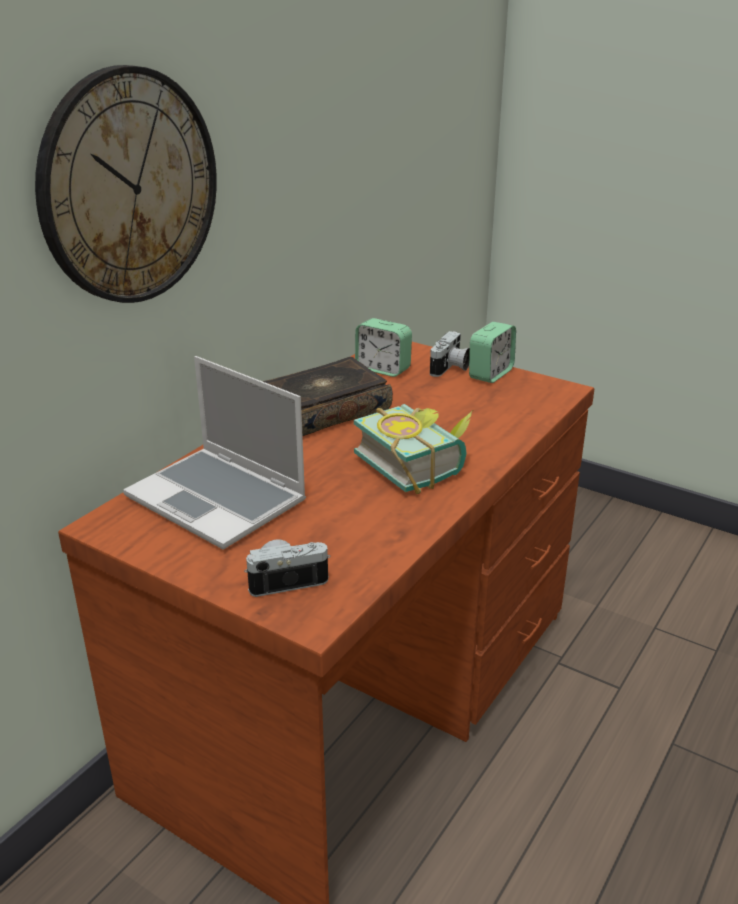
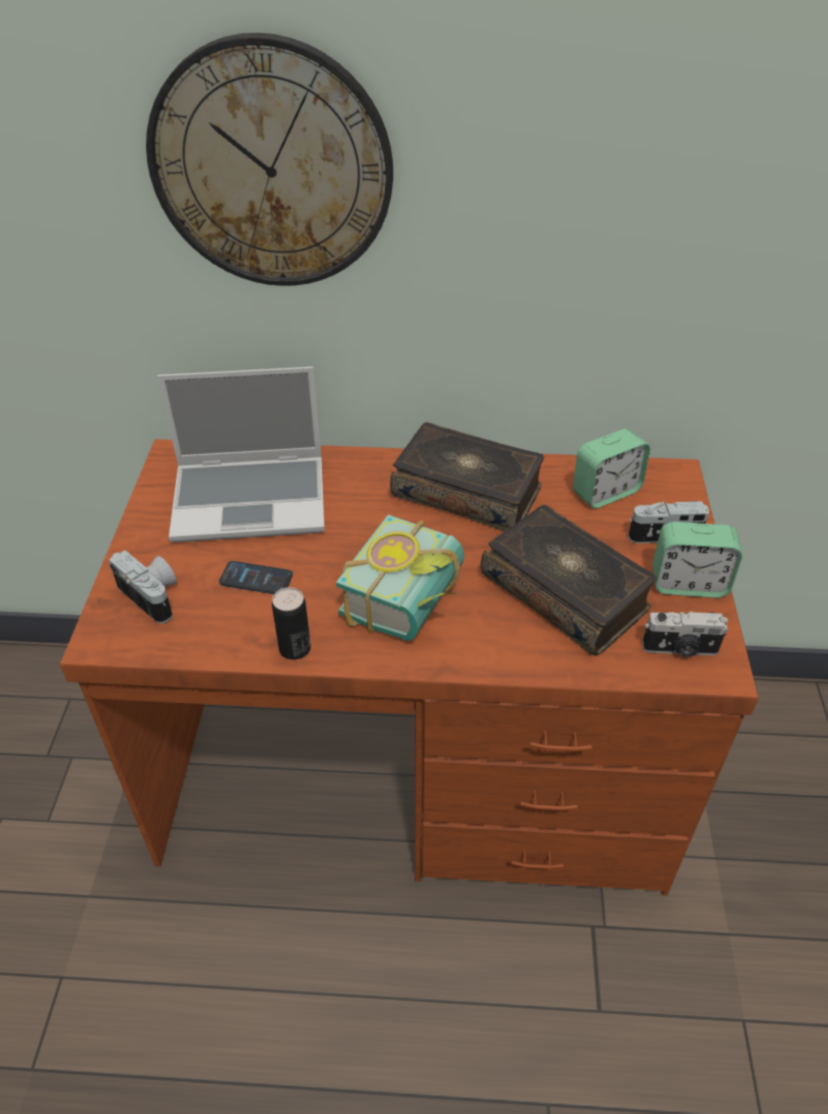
camera: 60 degrees right, 15 degrees up
(219, 500) = (252, 499): laptop -> laptop turned 105 degrees counterclockwise
(321, 522) = (256, 579): none -> phone
(383, 369) = (606, 492): alarm clock -> alarm clock turned 120 degrees counterclockwise
(417, 525) = (295, 648): none -> can
(460, 410) = (566, 592): none -> book
(541, 394) = (680, 649): none -> camera

